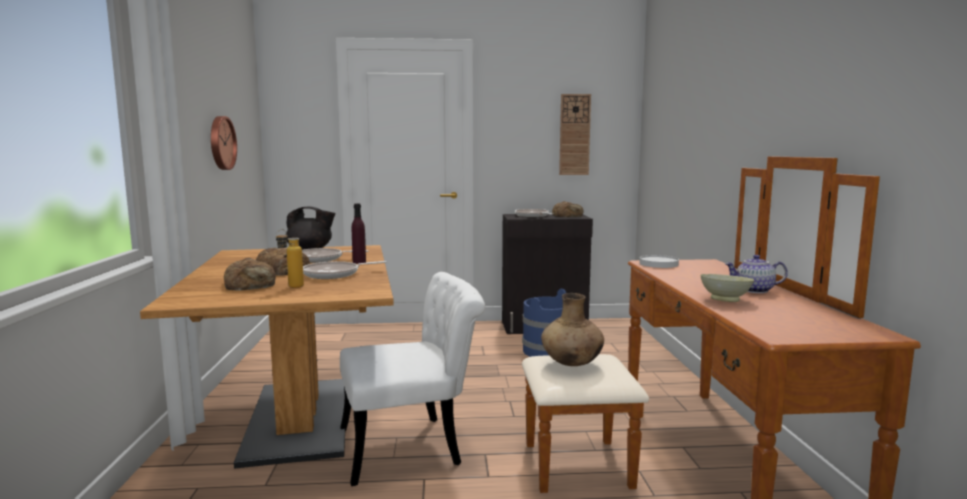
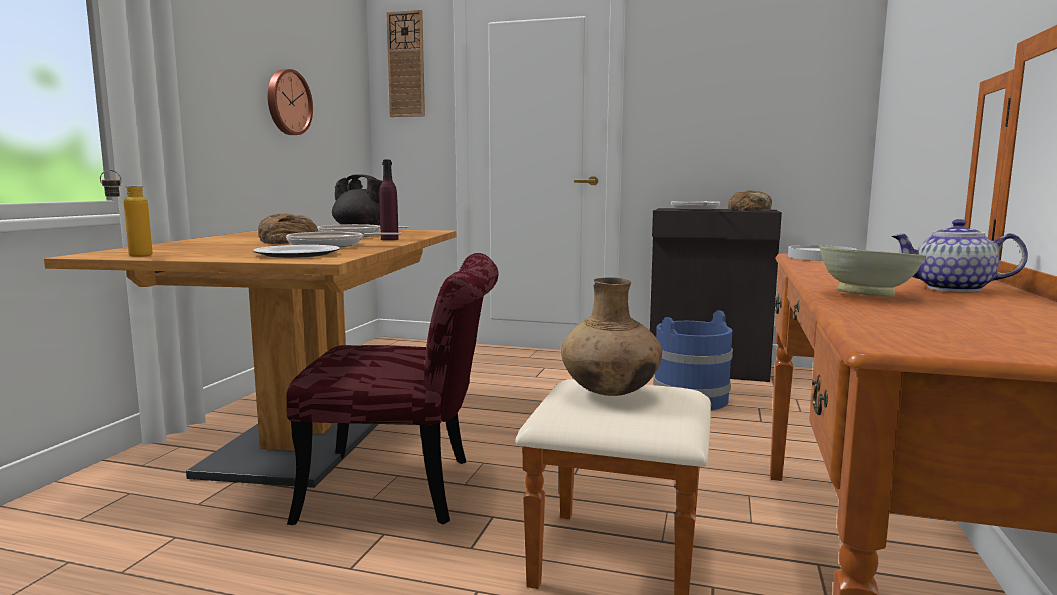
camera: 20 degrees right, 0 degrees up
(251, 283) = (219, 247): bread -> none
(291, 287) = (249, 251): bottle -> bottle (130, 256)
(336, 288) = (296, 254): none -> plate
(413, 446) = (408, 489): white chair -> red chair
(574, 135) = (770, 93): wall clock -> wall clock (406, 64)

